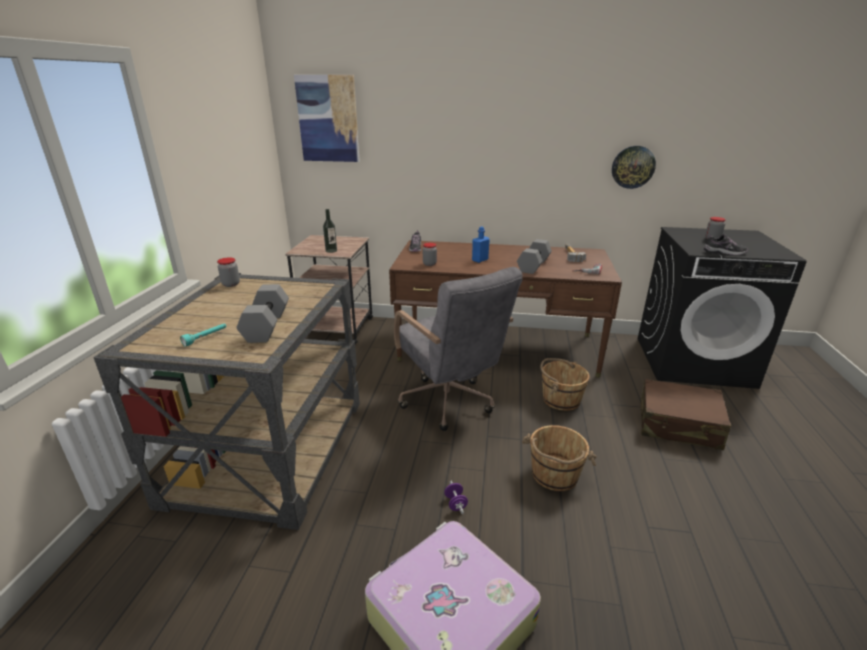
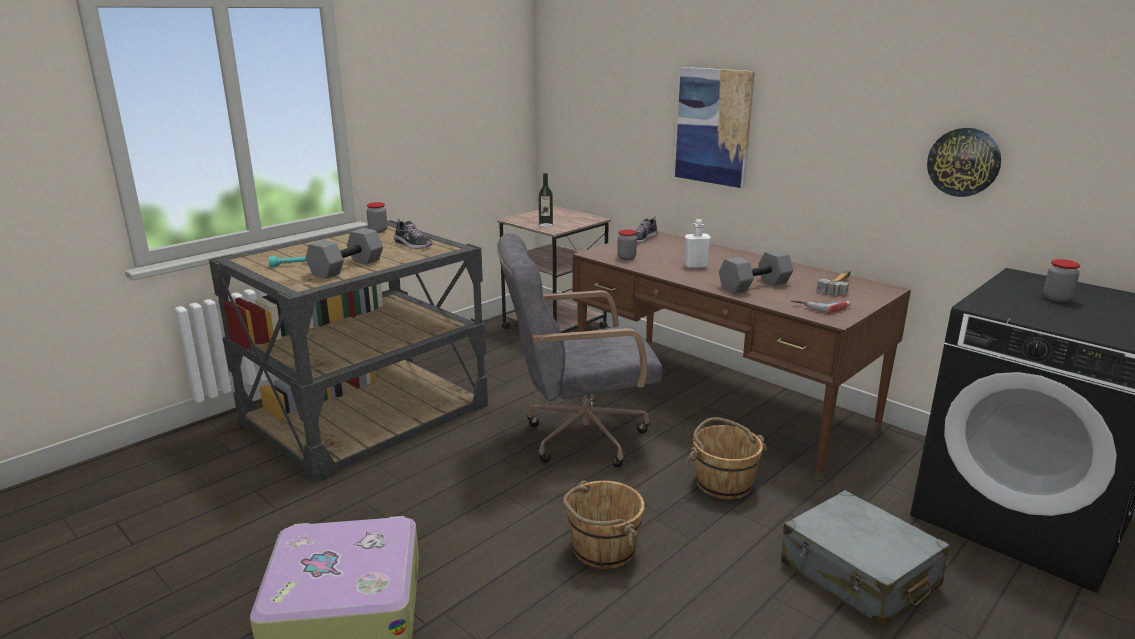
camera: 35 degrees right, 5 degrees down
(328, 119) = (583, 67): picture -> picture (713, 126)
(449, 404) = (578, 439): grey office chair -> grey office chair turned 75 degrees clockwise
(455, 503) = (465, 525): purple dumbbell -> none
(480, 260) = (695, 266): blue bottle -> white bottle
(678, 425) = (859, 574): brown suitcase -> grey suitcase
(724, 252) = (1026, 317): shoe -> shoe (413, 244)

